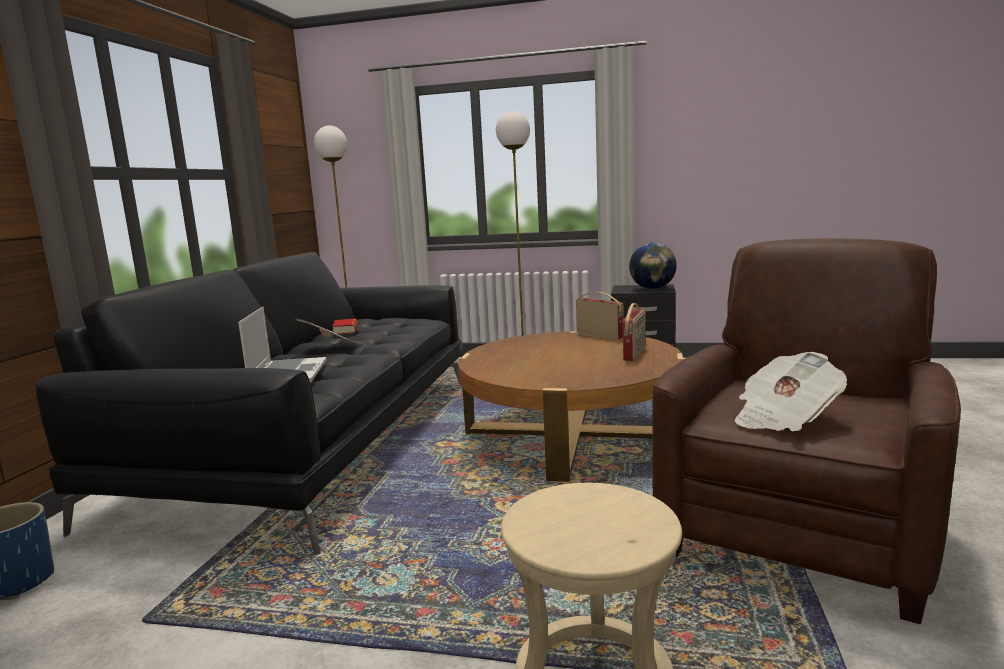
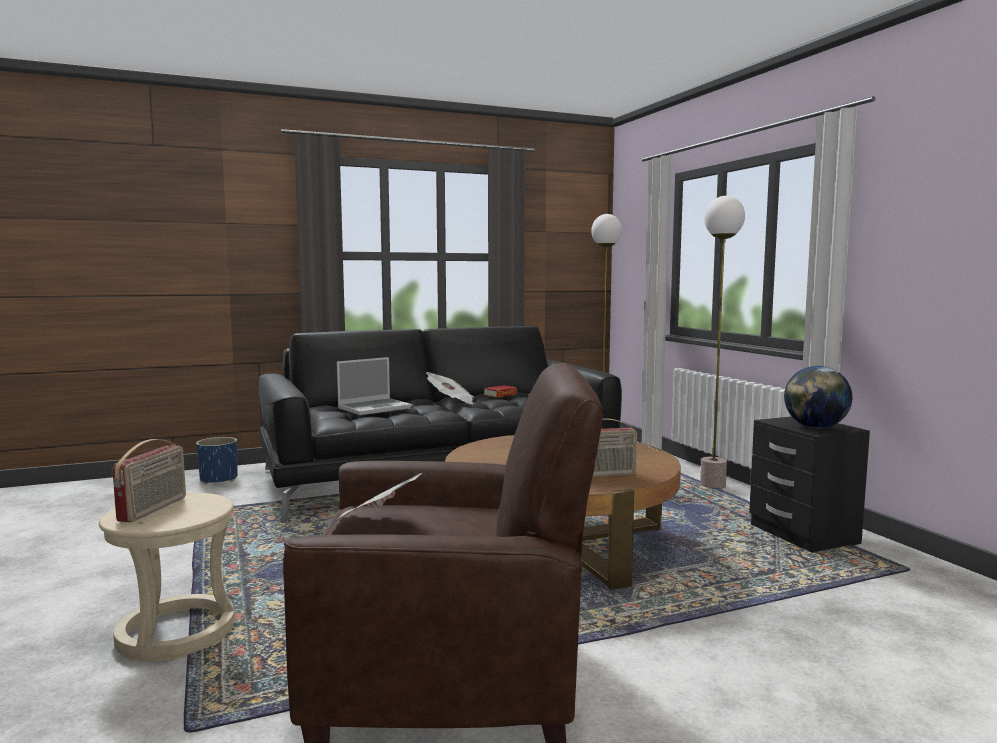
camera: 55 degrees right, 5 degrees down
(600, 335) = (651, 456): radio -> radio (154, 509)

